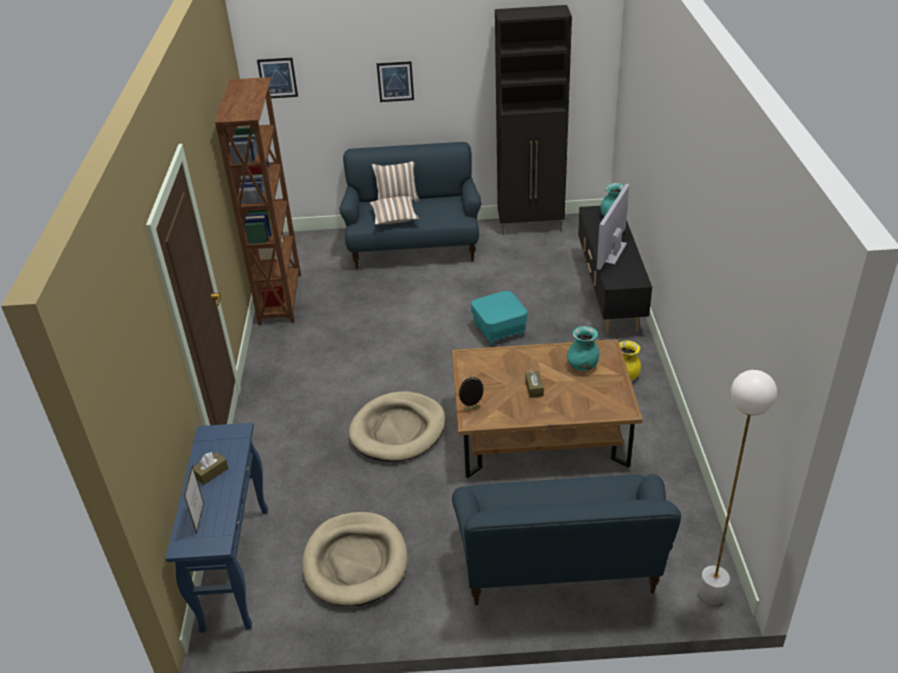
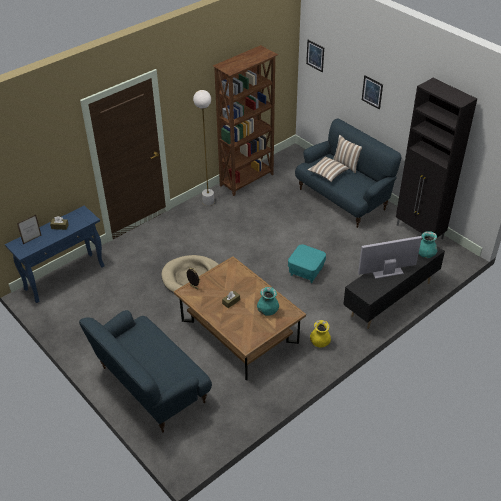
camera: 50 degrees right, 5 degrees up
(355, 562) = (97, 313): beige dog bed -> none
(712, 594) = (181, 457): white floor lamp -> white floor lamp (208, 202)

